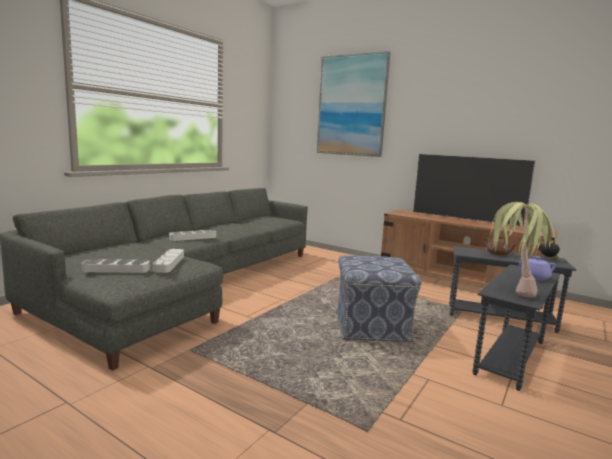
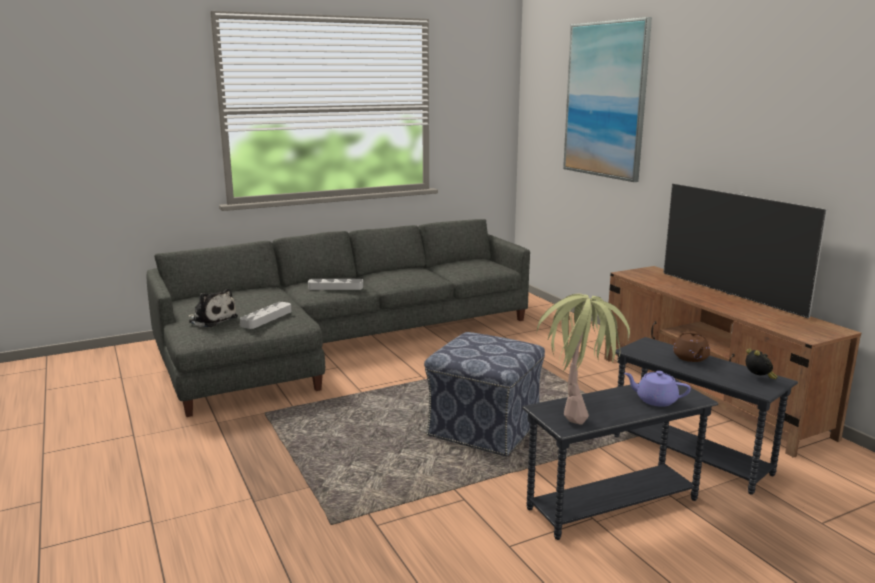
camera: 30 degrees right, 5 degrees up
(116, 269) = (212, 320): grey tray -> plush toy

